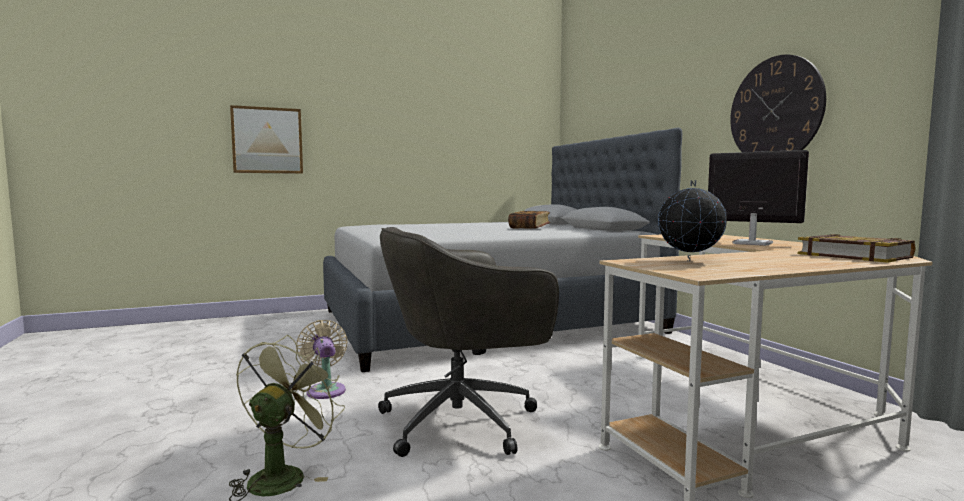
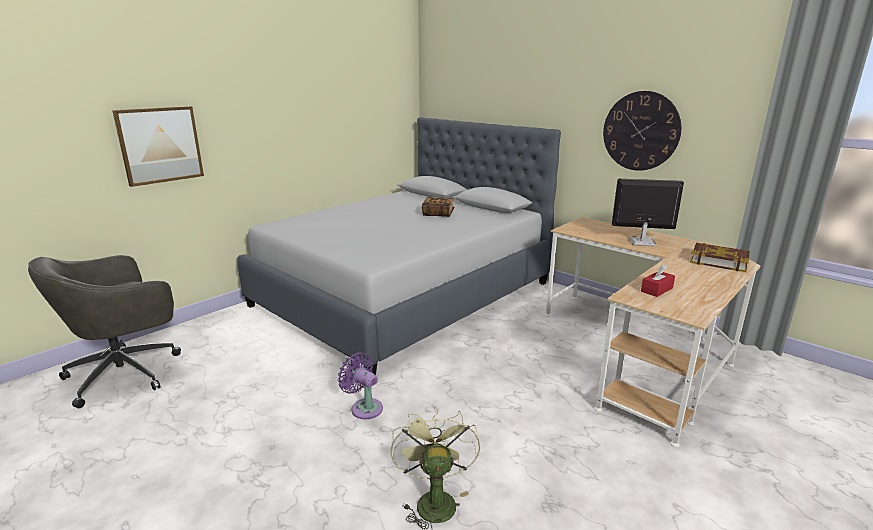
camera: 25 degrees left, 15 degrees up
(325, 390) = (364, 407): beige fan -> purple fan
(463, 421) = (497, 411): grey office chair -> grey office chair (127, 372)
(690, 261) = (656, 290): globe -> red tissue box

